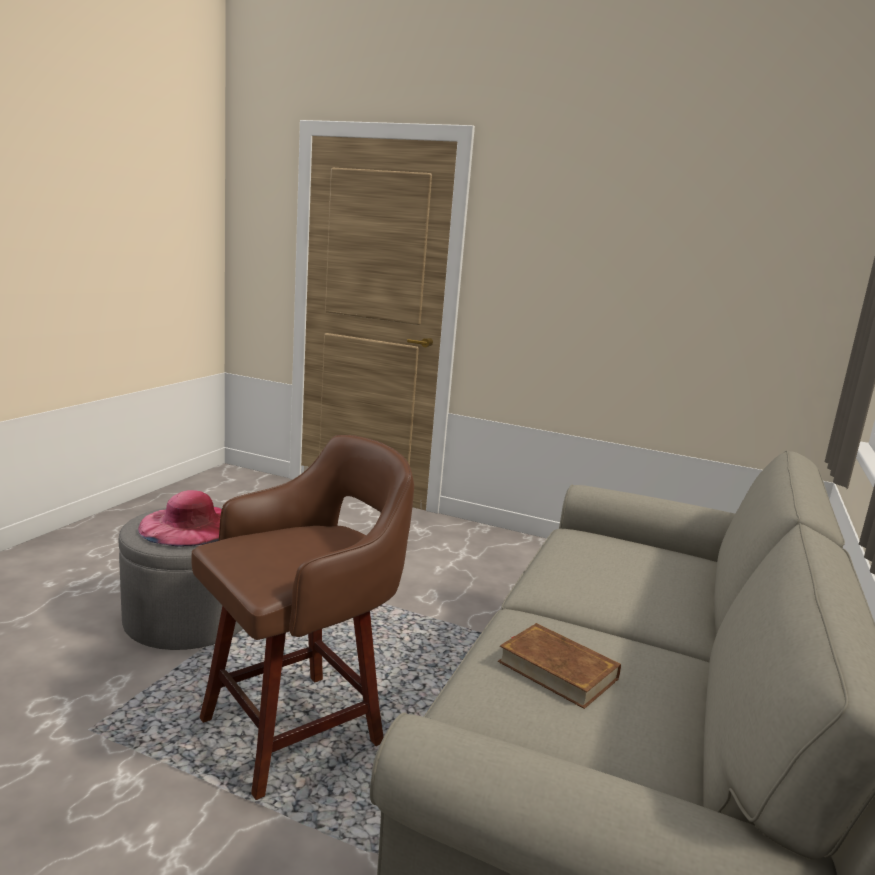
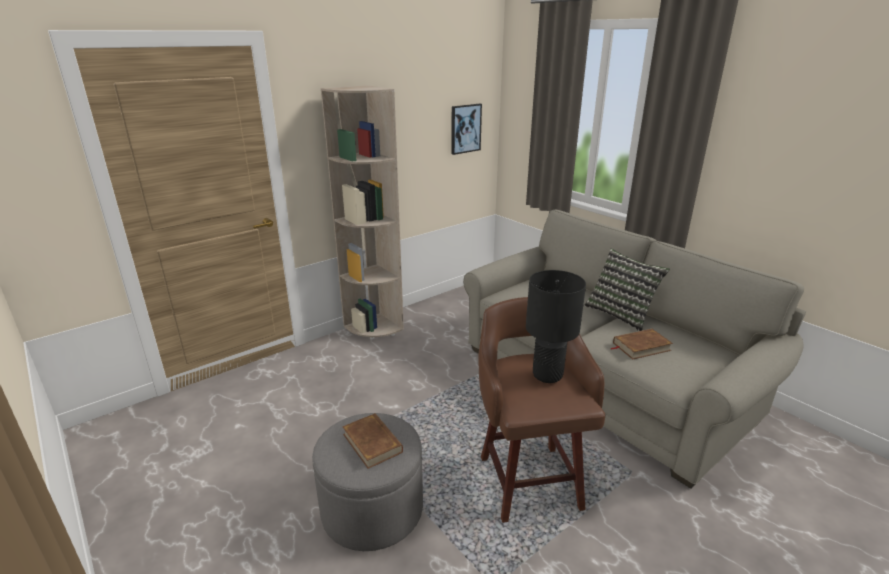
camera: 60 degrees left, 10 degrees up
(190, 525) = (372, 443): pink hat -> brown book
(310, 552) = (547, 377): none -> black table lamp
(507, 544) = (374, 332): none -> beige bookcase
(667, 643) = (621, 314): none -> pillow
(780, 301) = (465, 128): none -> picture

